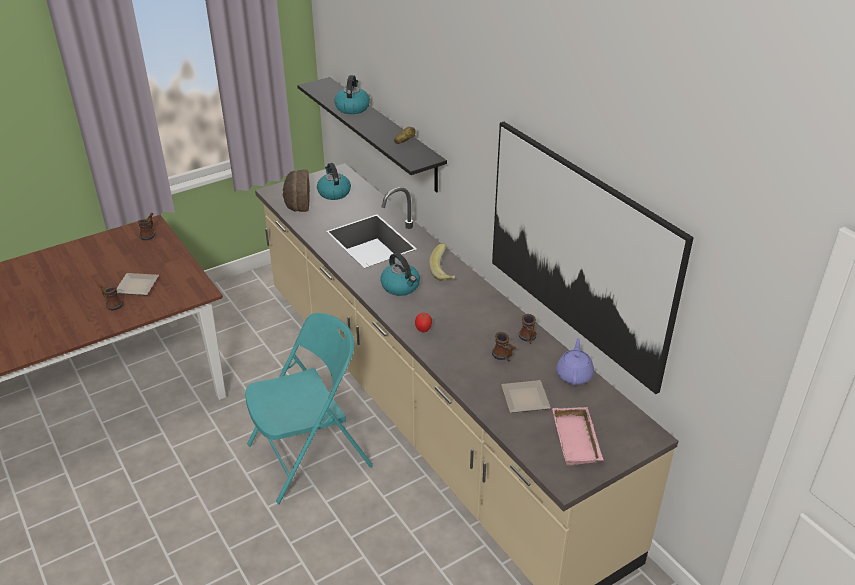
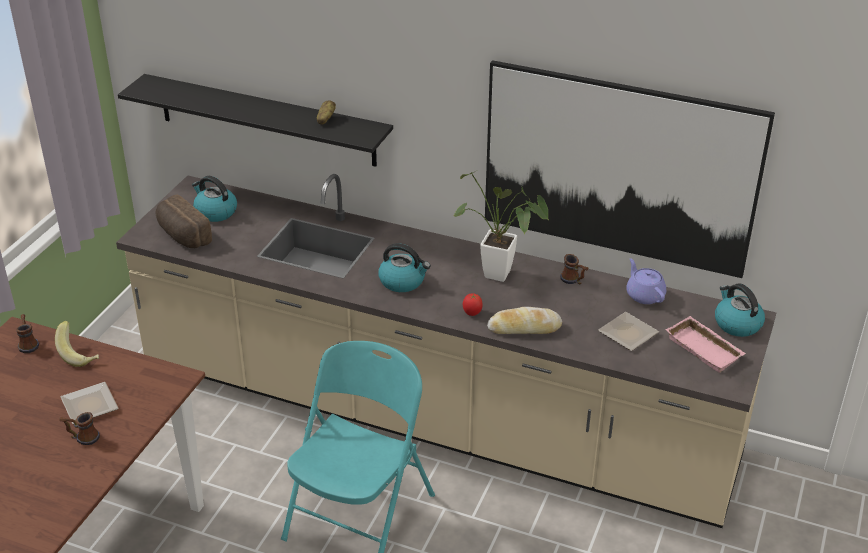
camera: 35 degrees left, 0 degrees up
(352, 108) = (220, 101): kettle -> kettle (736, 324)
(444, 272) = (428, 250): banana -> banana (80, 354)
(449, 357) = (524, 328): none -> bread
(477, 313) = (503, 276): none -> potted plant
(504, 357) = (571, 306): mug -> none

